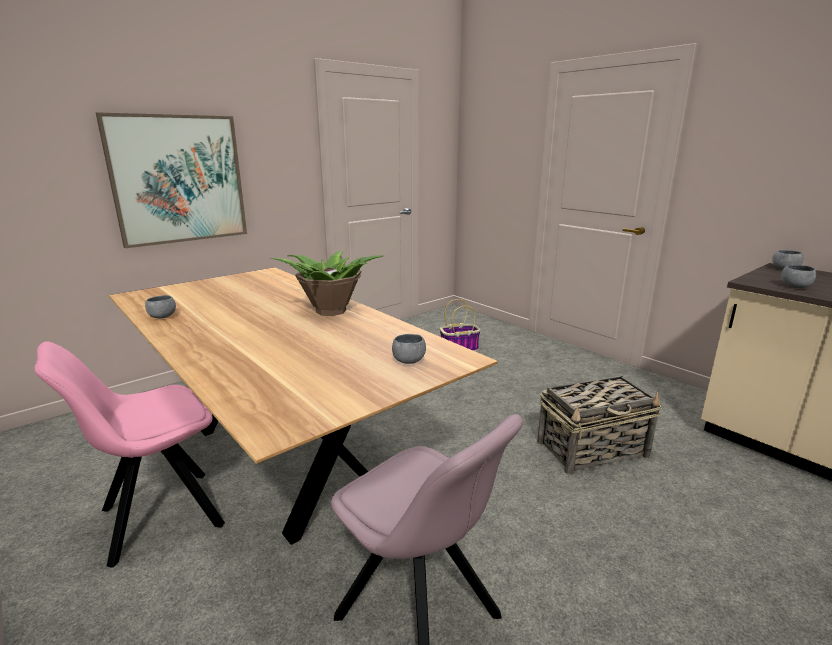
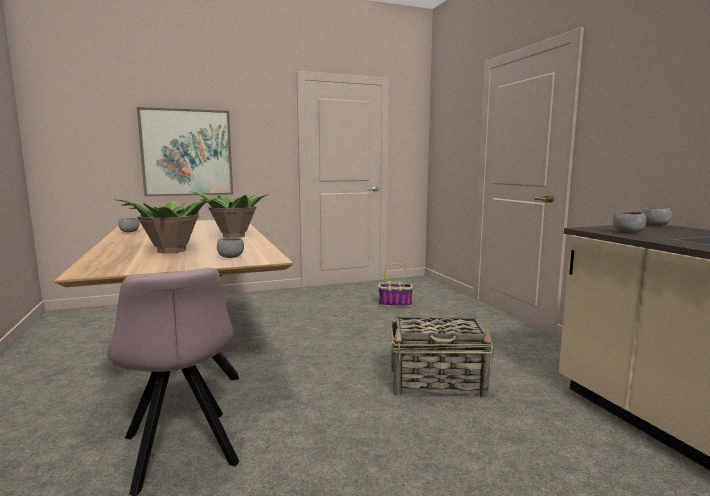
camera: 20 degrees right, 10 degrees down
(160, 517) = (87, 365): pink chair -> none
(303, 357) = (170, 250): none -> potted plant

